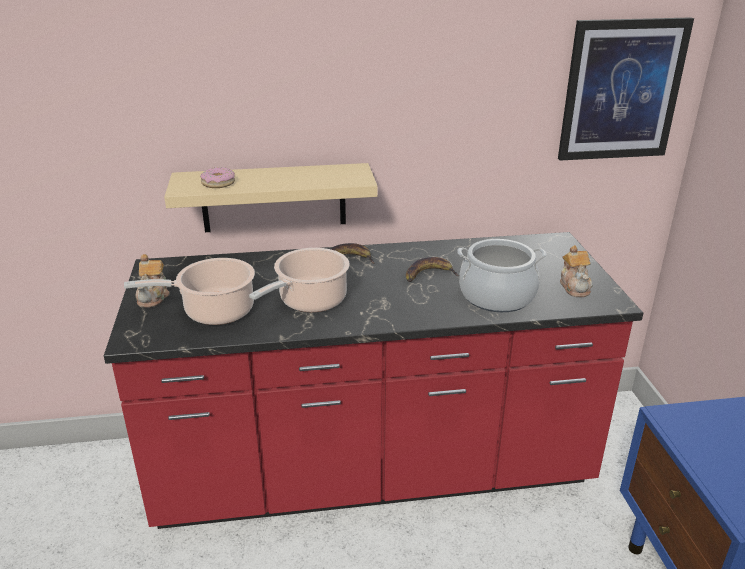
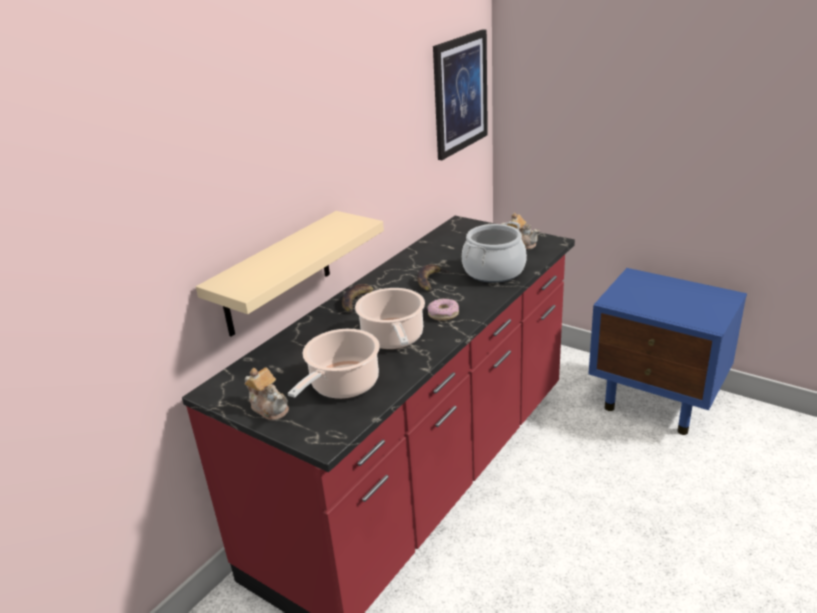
camera: 45 degrees left, 0 degrees up
(218, 183) = (263, 273): donut -> donut (443, 314)

